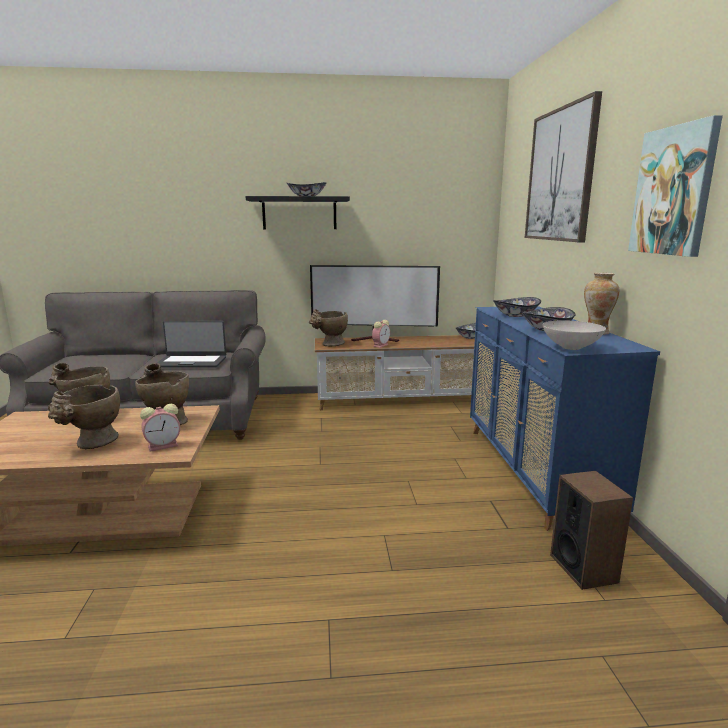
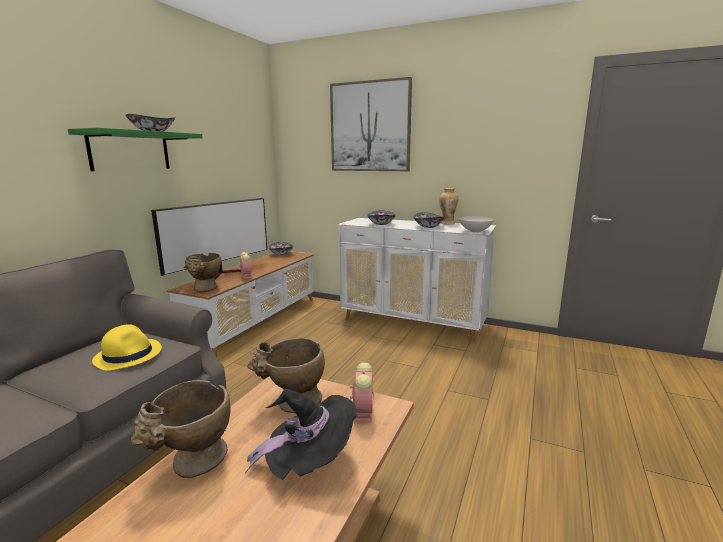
camera: 60 degrees left, 0 degrees up
(92, 444) = (310, 462): beige vase -> black hat
(191, 362) = (128, 355): laptop -> yellow hat
(299, 213) = (130, 151): black shelf -> green shelf
(534, 471) = (412, 322): blue cabinet -> white cabinet
(583, 568) = (511, 346): speaker -> none
(673, 191) = (490, 142): picture -> none

